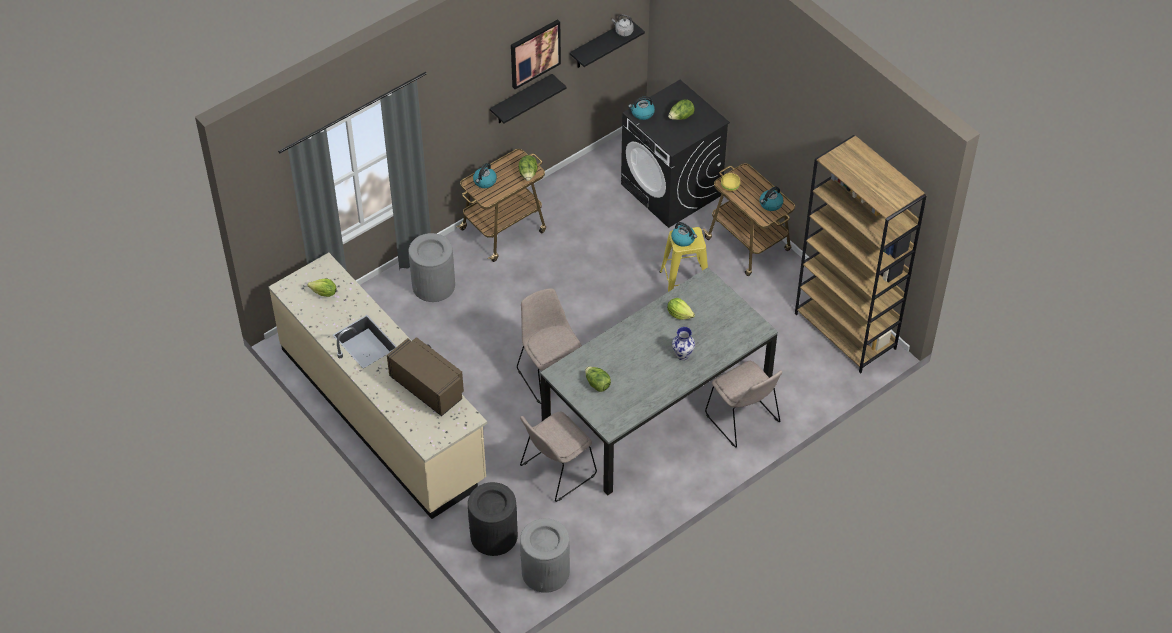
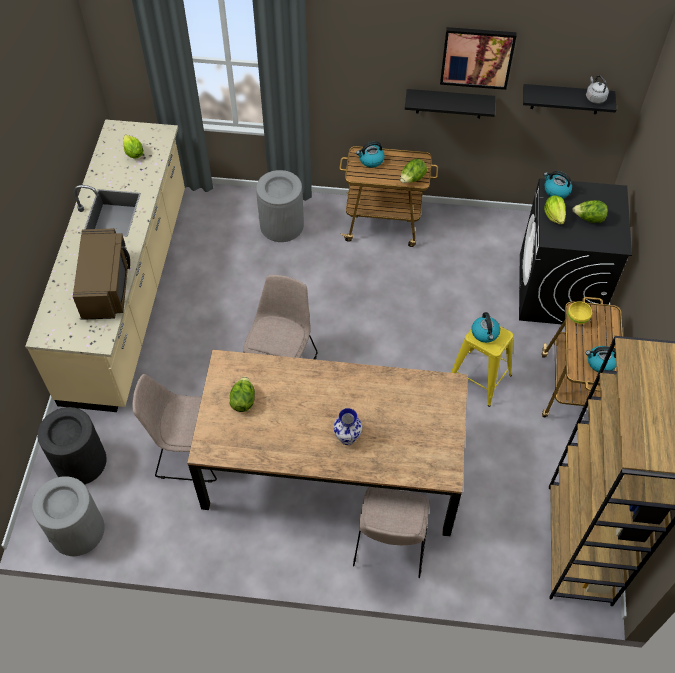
camera: 45 degrees right, 5 degrees up
(657, 407) = (331, 467): grey dining table -> brown dining table
(679, 314) = (389, 397): lettuce -> lettuce (554, 215)

